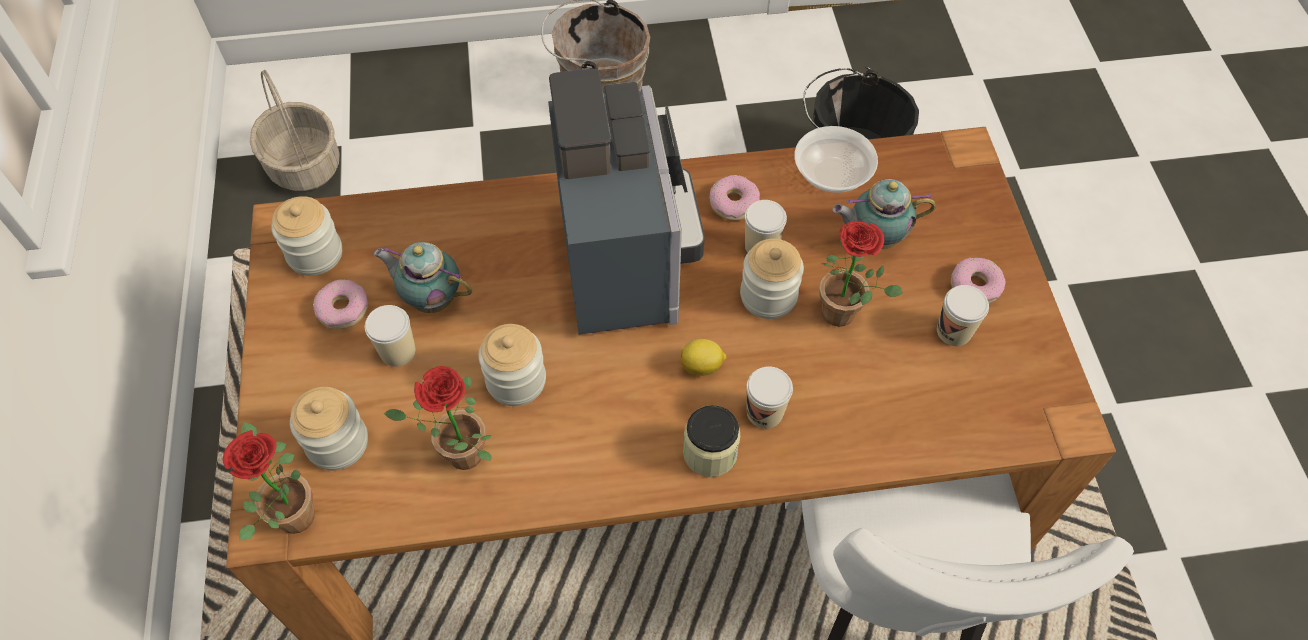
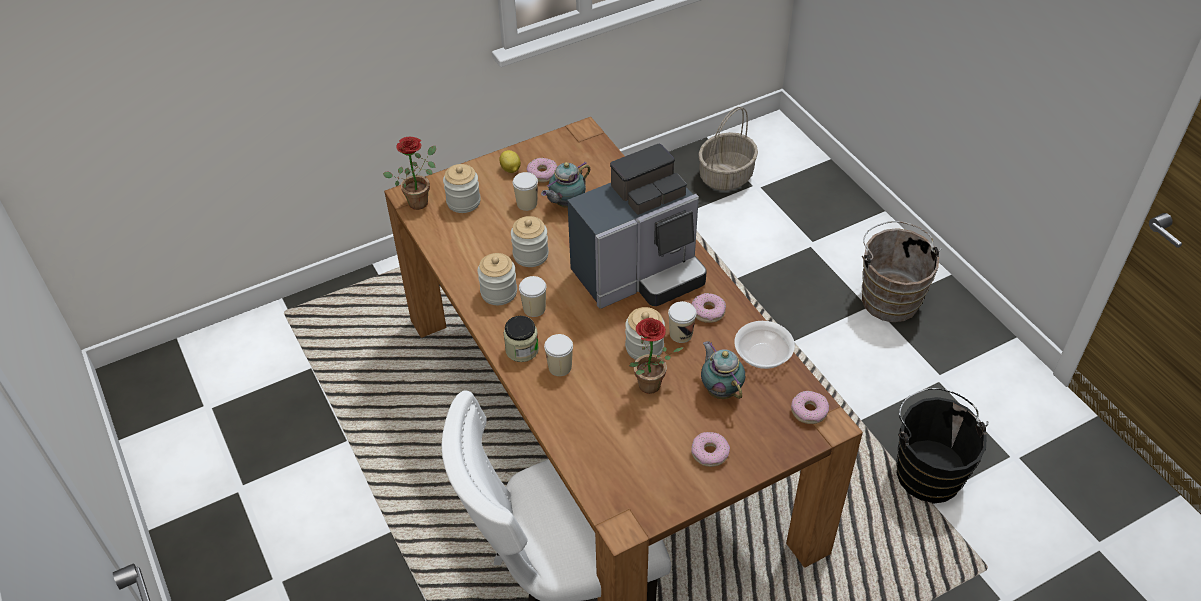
camera: 70 degrees right, 10 degrees down
(315, 254) = (571, 150): jar -> jar (499, 292)
(431, 298) = (566, 204): teapot -> teapot turned 135 degrees counterclockwise
(457, 457) = (474, 248): potted plant -> none
(702, 366) = (578, 330): lemon -> lemon (510, 169)
(939, 162) = (809, 411): none -> donut
(954, 331) = (666, 448): cup -> cup (534, 308)

